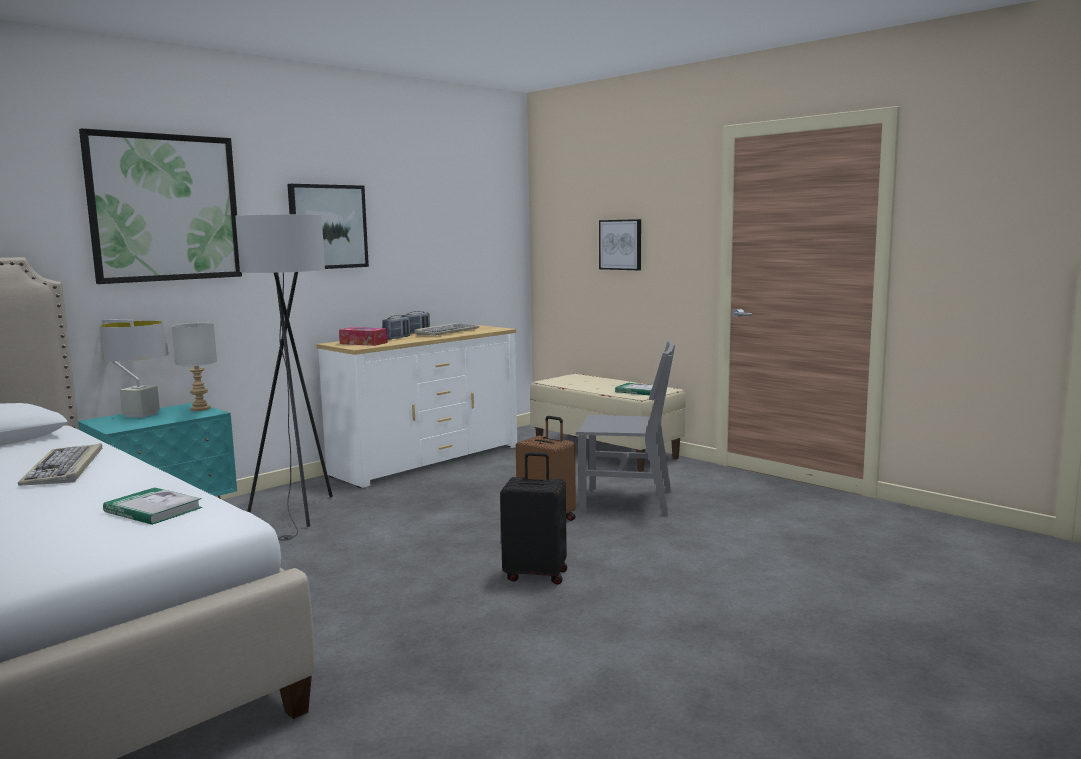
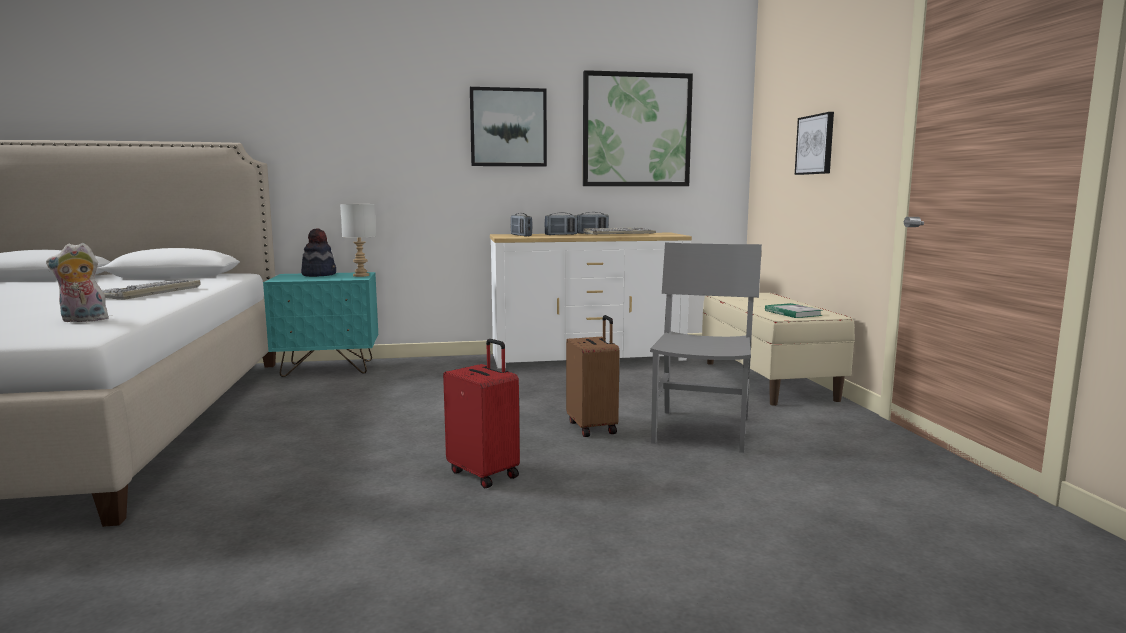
camera: 35 degrees right, 0 degrees up
(141, 415) = (319, 274): grey table lamp -> hat
(153, 510) = (82, 320): book -> plush toy
(165, 208) = (357, 107): picture -> picture (636, 130)
(299, 514) = (419, 378): grey floor lamp -> none
(363, 343) = (521, 235): tissue box -> radio
(536, 575) = (485, 473): black suitcase -> red suitcase
(627, 501) = (702, 430): grey chair -> grey chair turned 120 degrees counterclockwise

